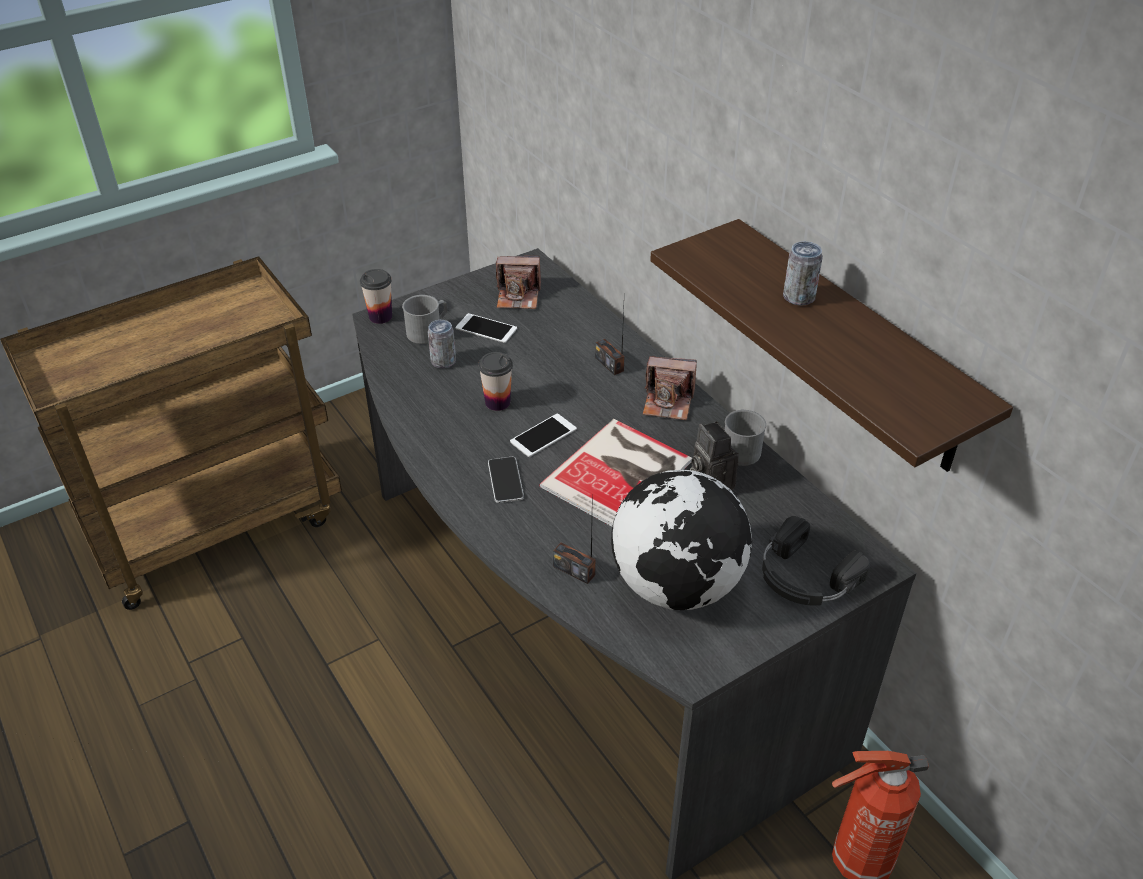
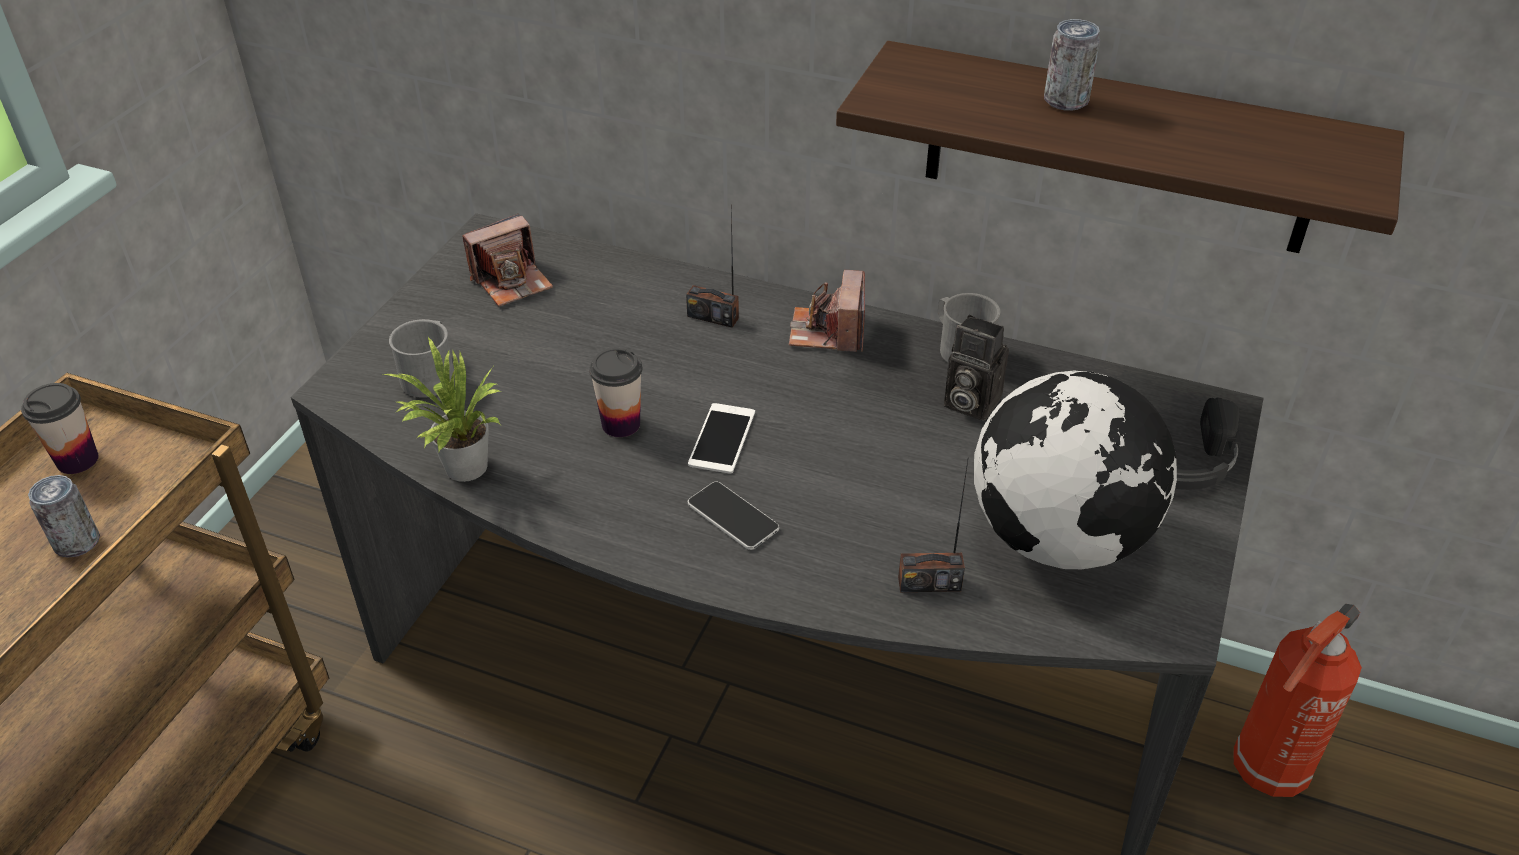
camera: 35 degrees left, 0 degrees up
(380, 317) = (340, 383): cup -> cup (77, 460)
(395, 388) = (460, 469): none -> potted plant
(443, 361) = (493, 404): can -> can (77, 543)
(486, 328) = (509, 338): phone -> none
(621, 473) = (861, 439): book -> none
(668, 402) = (828, 332): camera -> camera turned 120 degrees clockwise

